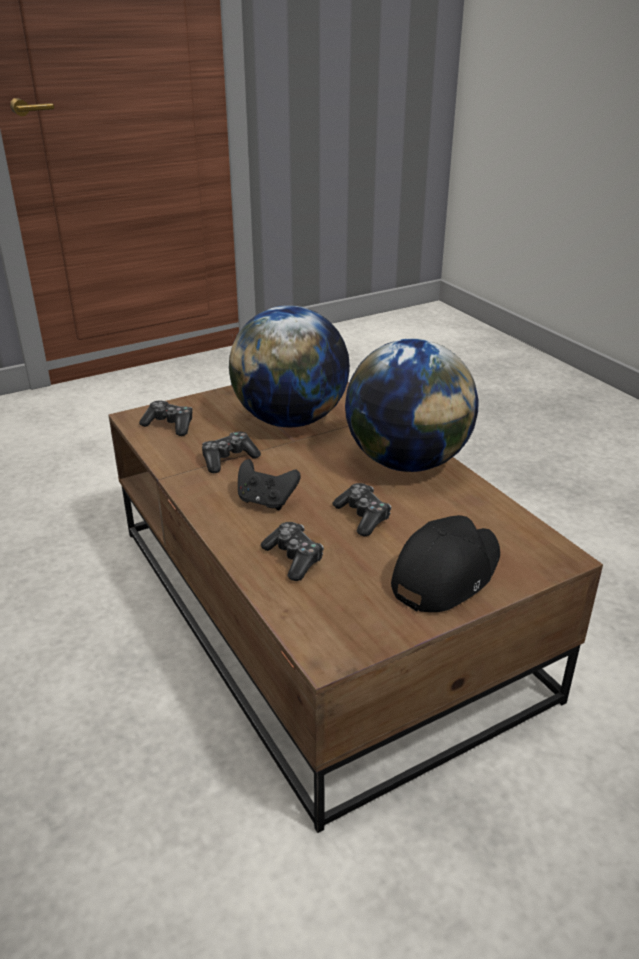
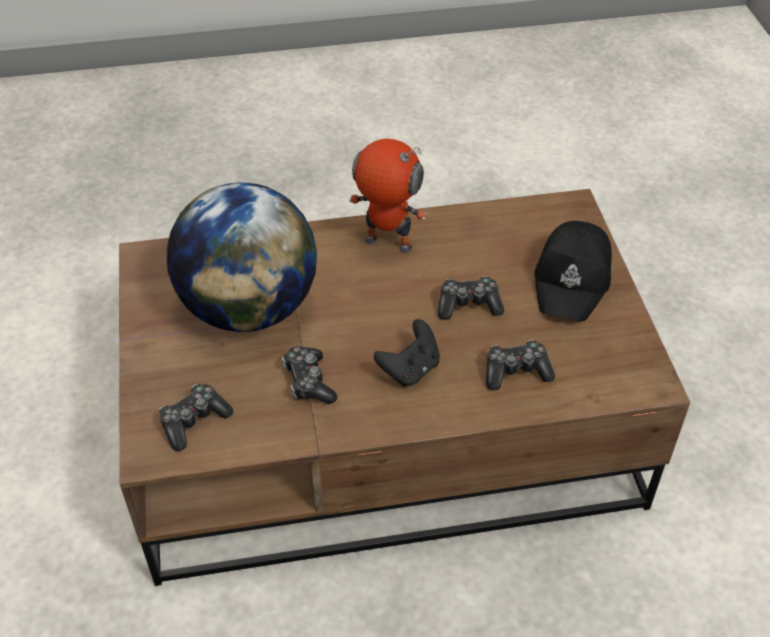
camera: 70 degrees left, 15 degrees up
(407, 462) = (387, 245): globe -> toy robot
(445, 574) = (573, 279): black cap -> black cap turned 135 degrees counterclockwise

